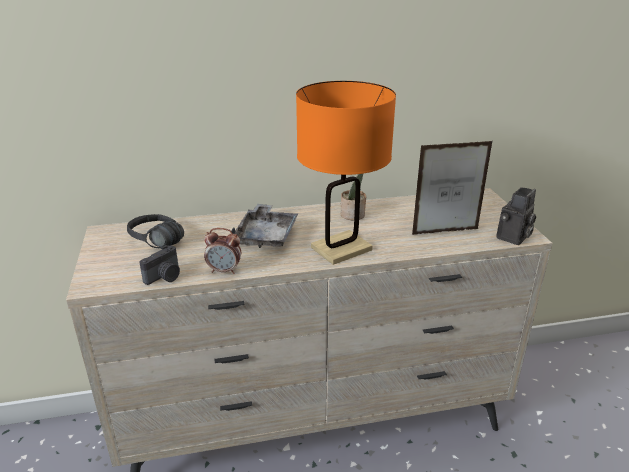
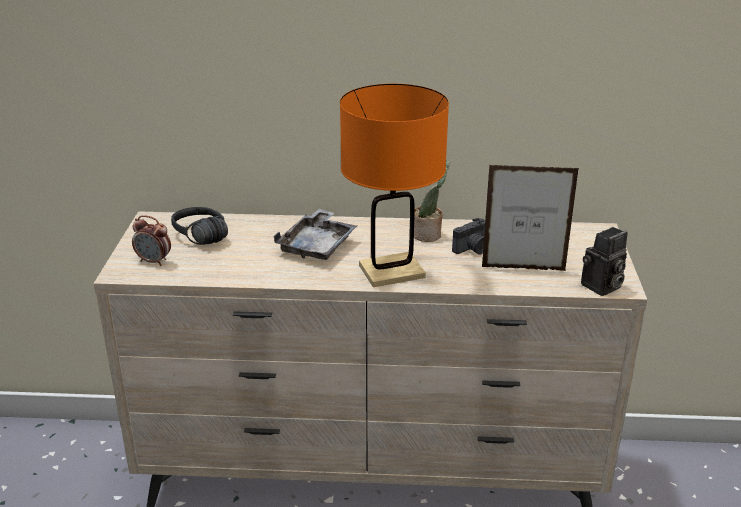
camera: 15 degrees right, 0 degrees up
(165, 277) = (194, 275): camera -> camera (473, 249)
(224, 270) = (256, 277): alarm clock -> alarm clock (154, 261)

